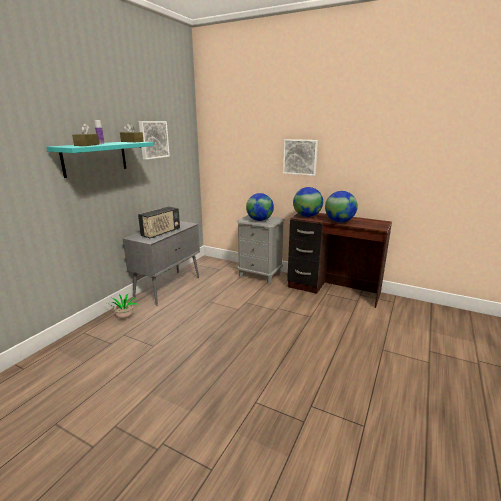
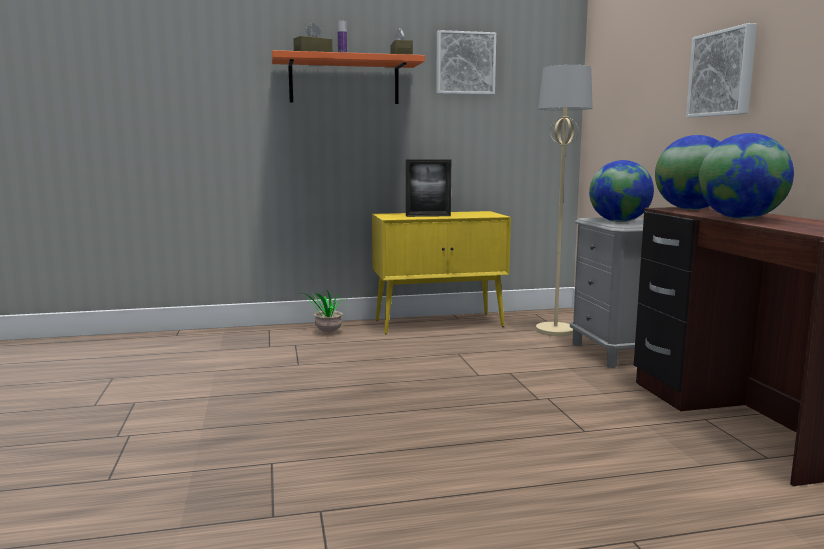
camera: 50 degrees right, 10 degrees down
(95, 158) = (344, 81): turquoise shelf -> orange shelf
(161, 233) = (428, 216): radio -> picture frame
(168, 287) = (440, 323): grey cabinet -> yellow cabinet
(221, 271) = (555, 330): none -> beige floor lamp

